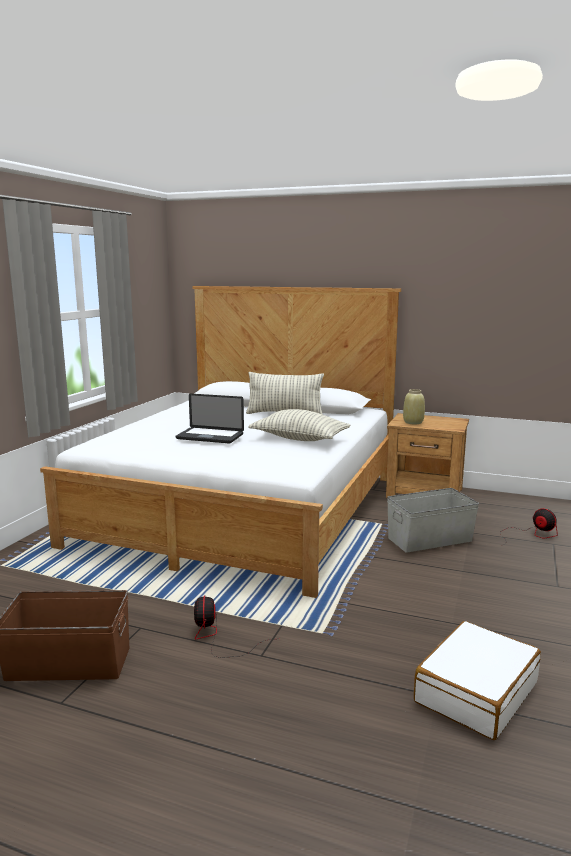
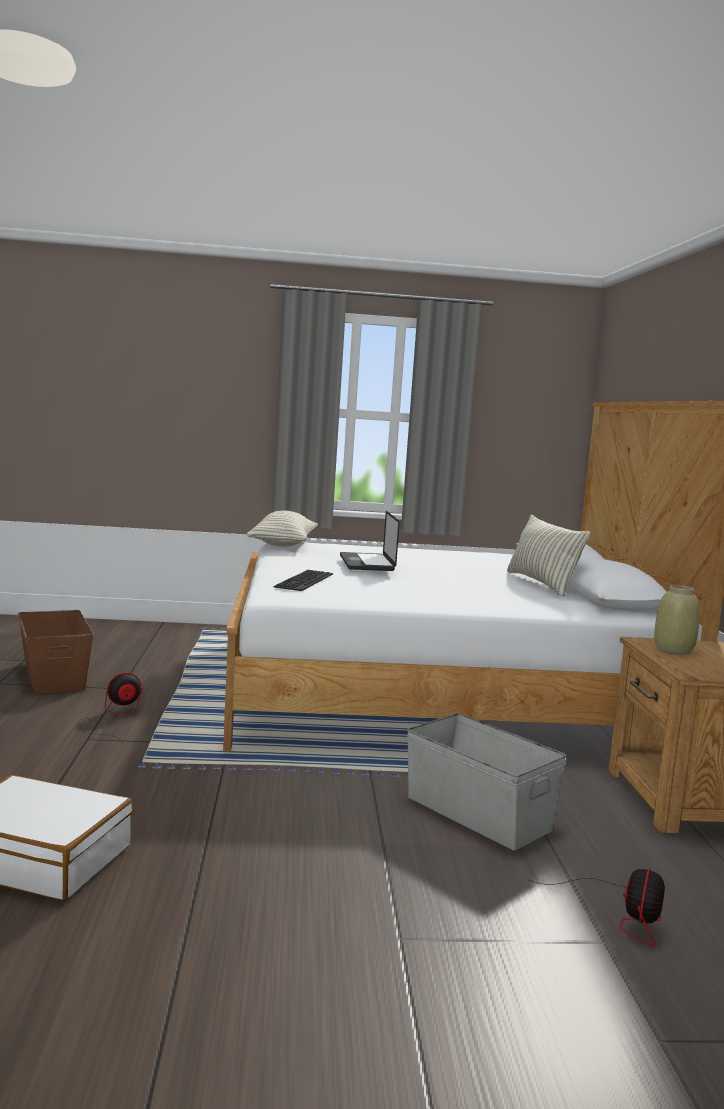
camera: 65 degrees right, 5 degrees down
(256, 459) = (306, 581): none -> keyboard
(299, 439) = (421, 591): pillow -> pillow (283, 544)

